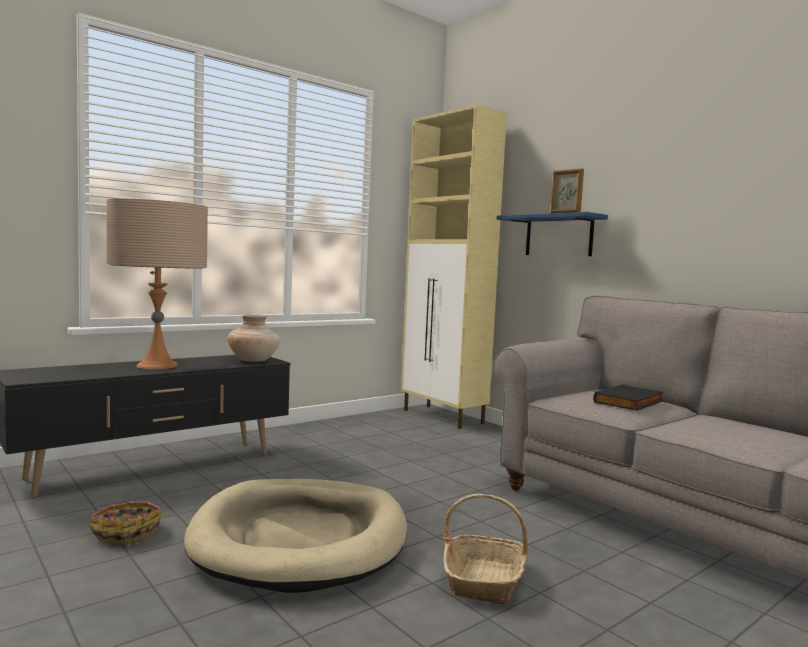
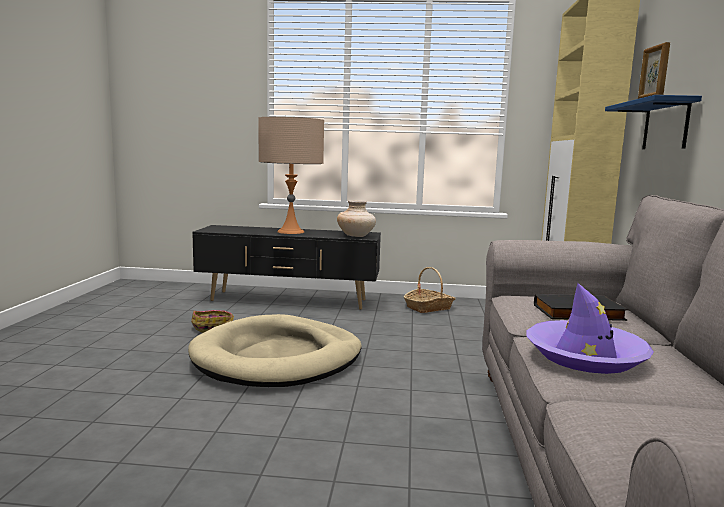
camera: 45 degrees right, 5 degrees up
(484, 579) = (326, 419): basket -> basket (429, 307)
(717, 433) = (585, 356): none -> purple hat

